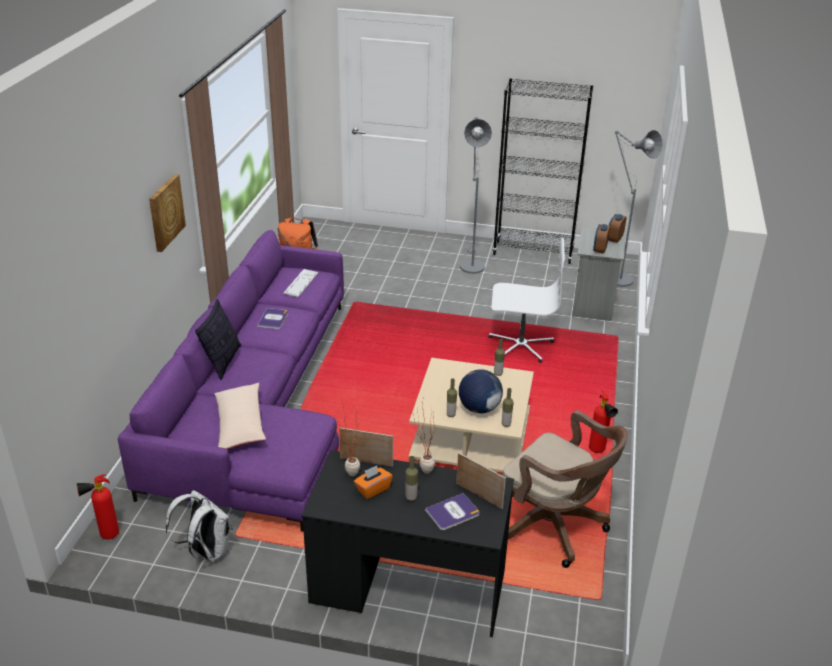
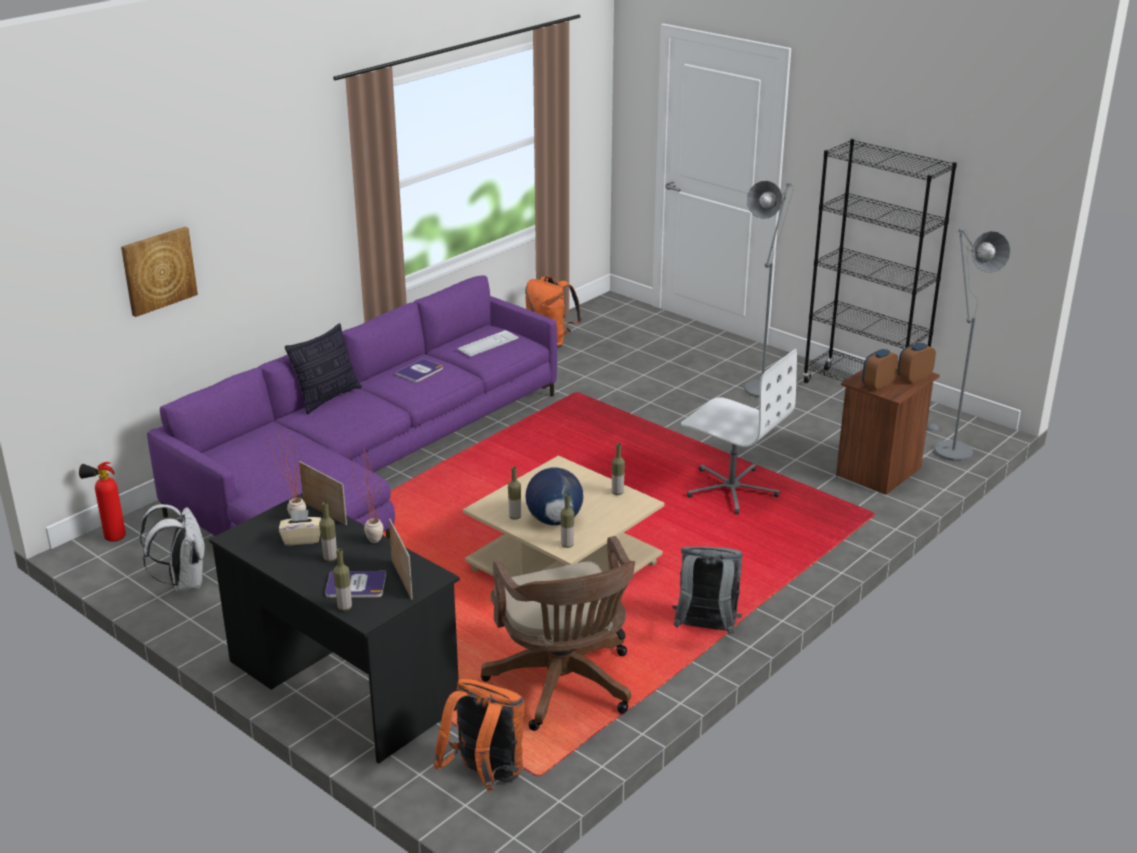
camera: 30 degrees right, 5 degrees down
(165, 212) = (302, 210): picture -> picture (158, 270)
(240, 424) = (281, 459): beige pillow -> none
(373, 489) = (302, 539): orange tissue box -> beige tissue box
(464, 533) = (344, 607): none -> bottle
(568, 615) = (485, 776): none -> orange backpack
(594, 306) = (880, 472): grey nightstand -> brown nightstand
(598, 452) = (705, 630): fire extinguisher -> grey backpack

